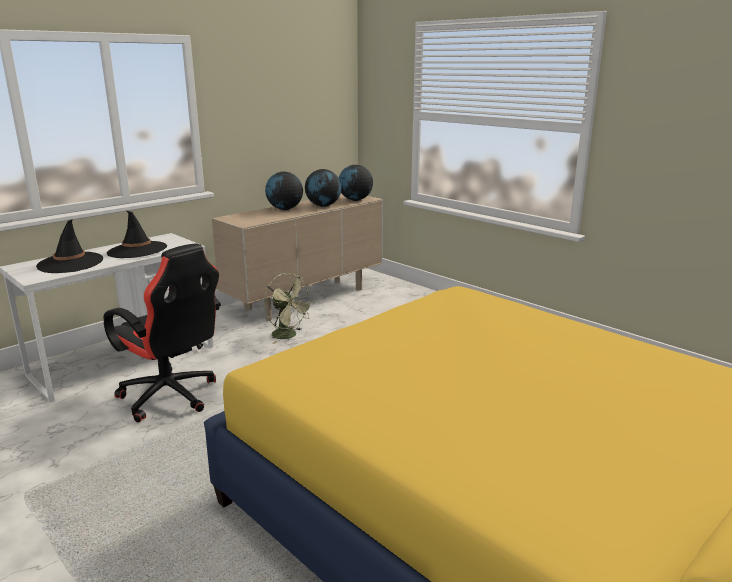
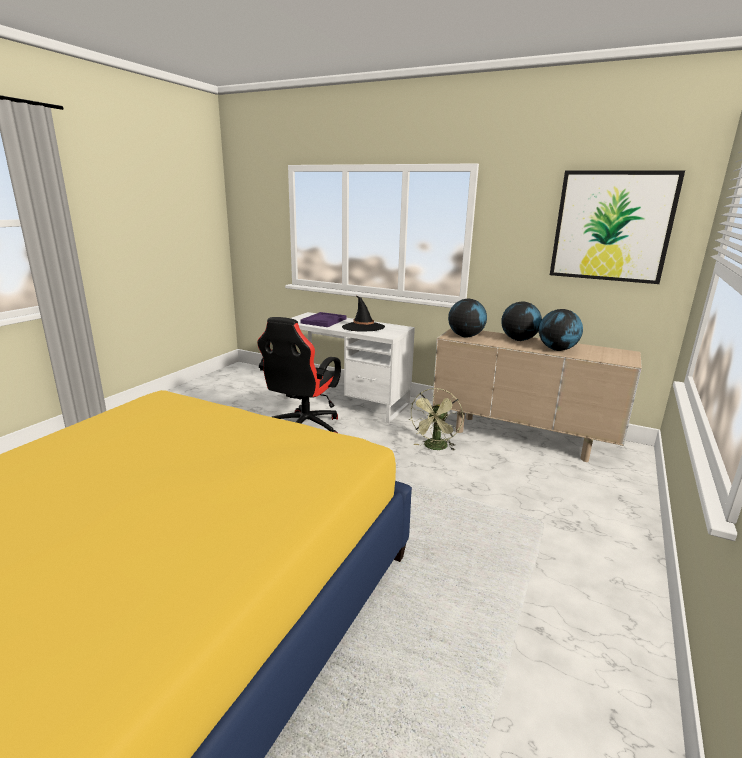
camera: 70 degrees right, 0 degrees up
(70, 263) = (323, 321): black hat -> purple tray
(306, 94) = (612, 226): none -> picture
(355, 200) = (608, 357): globe -> globe (465, 336)

